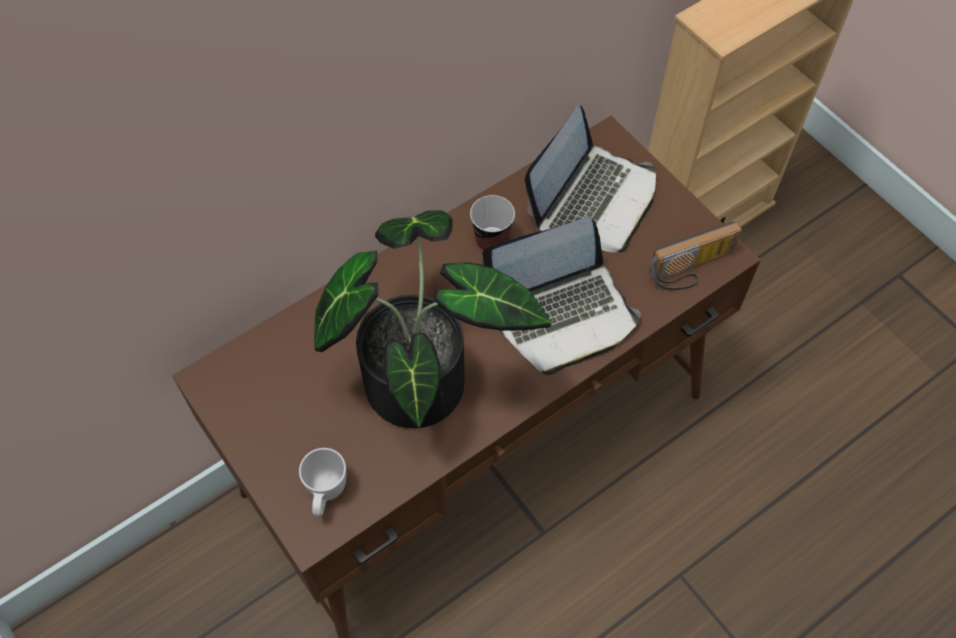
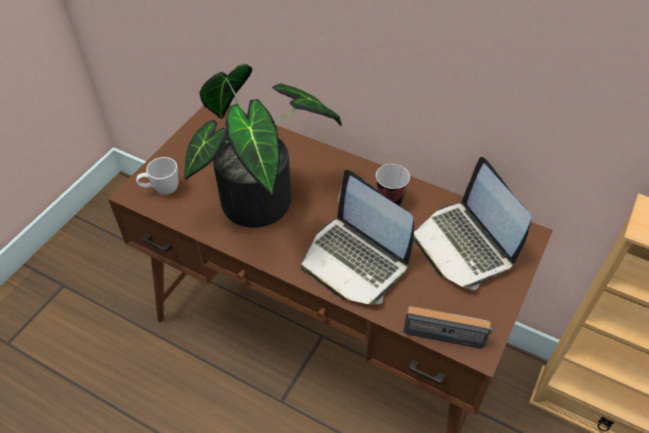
camera: 65 degrees right, 10 degrees down
(593, 201) = (464, 245): laptop -> laptop turned 60 degrees clockwise
(692, 270) = (447, 330): radio -> radio turned 150 degrees clockwise

